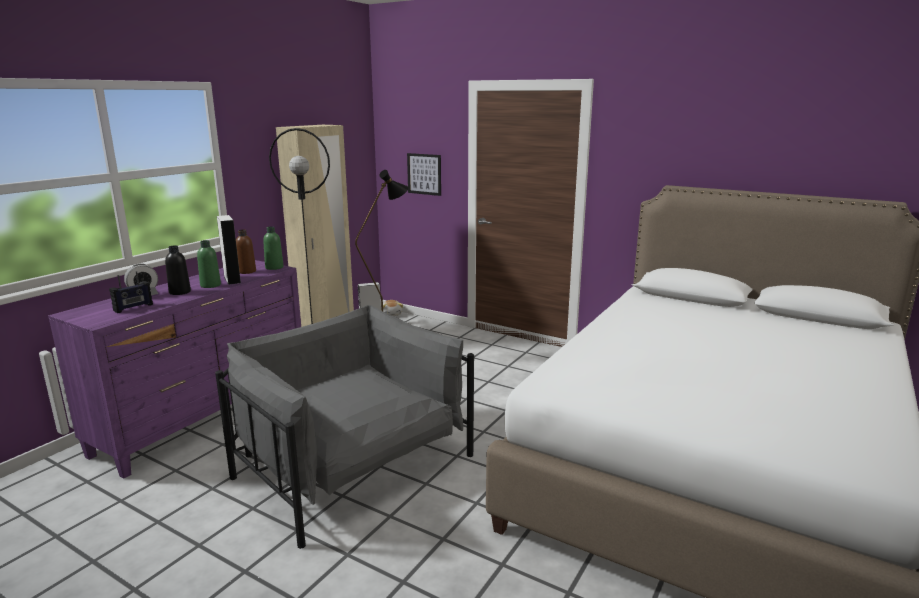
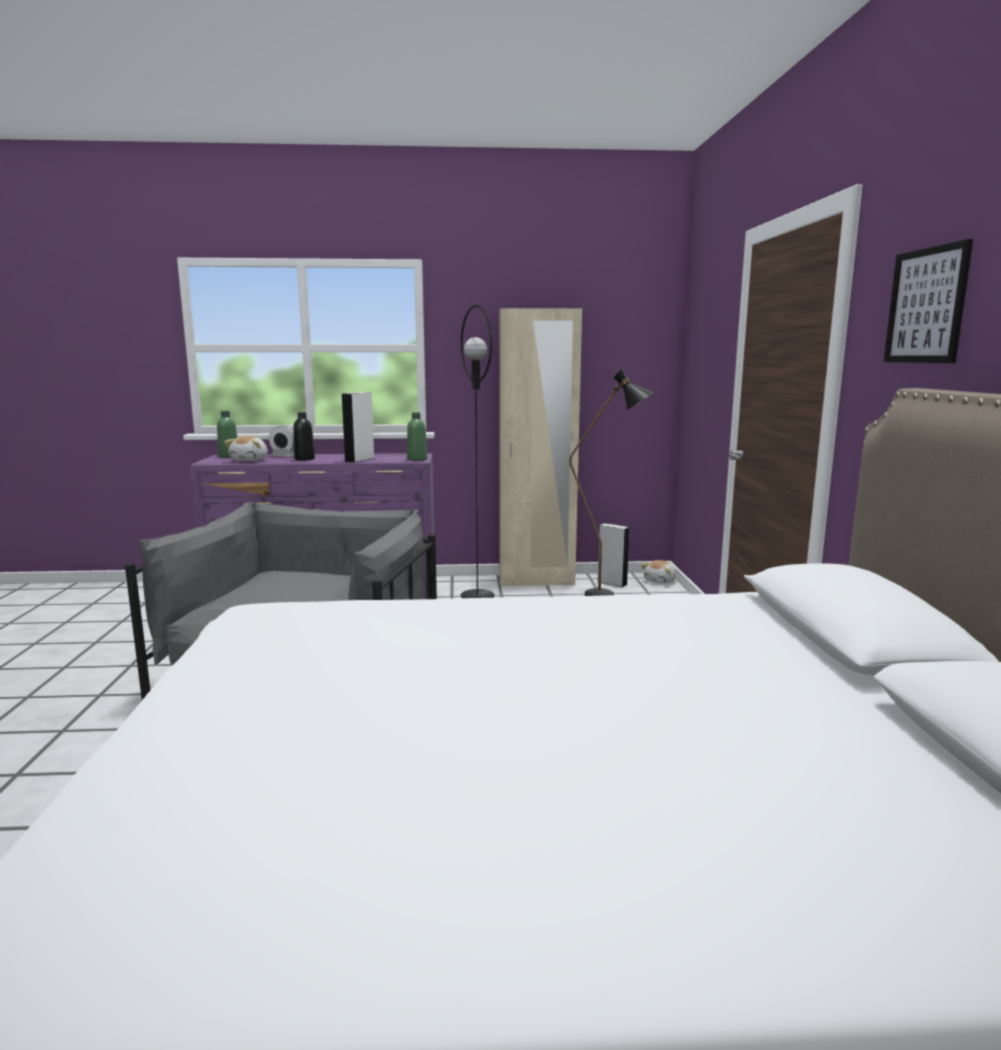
camera: 55 degrees right, 5 degrees down
(133, 308) = (250, 460): radio -> plush toy
(210, 285) = (334, 459): green bottle -> green bottle (229, 457)
(246, 271) = (390, 458): brown bottle -> none
(424, 174) = (706, 382): picture -> picture (926, 306)

